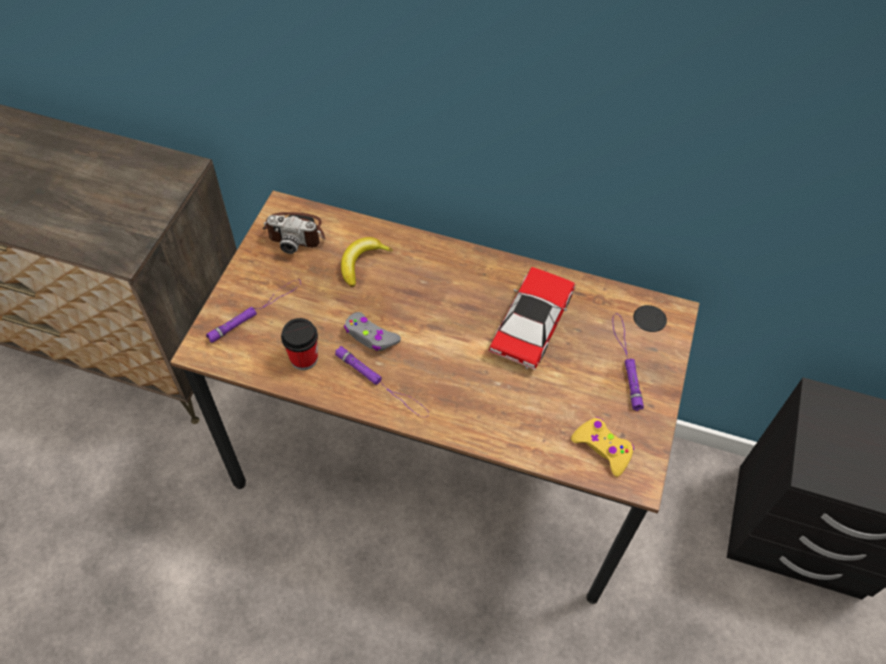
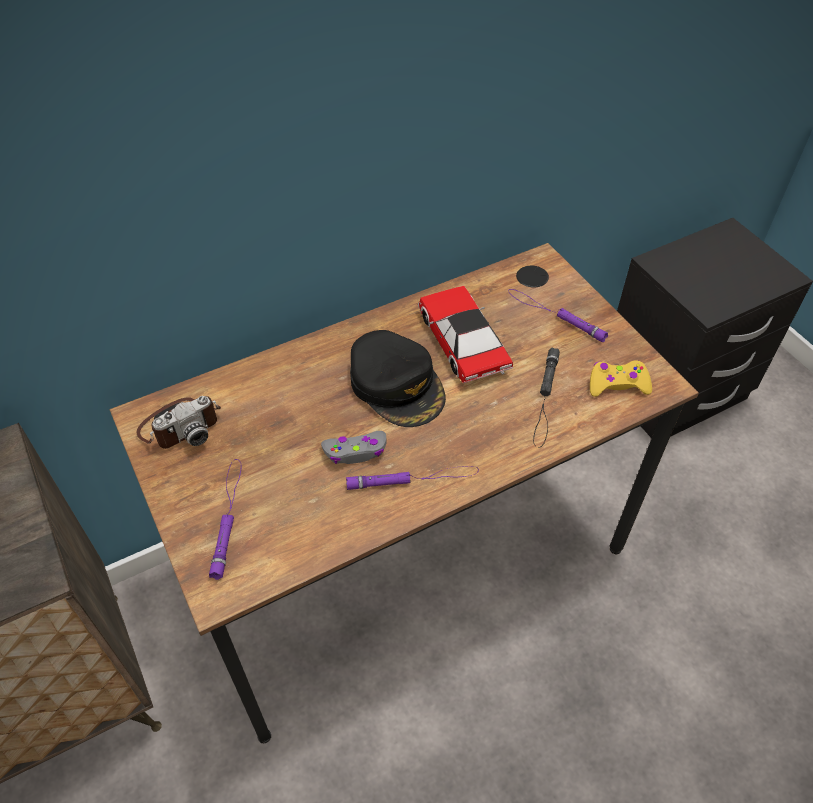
camera: 45 degrees left, 5 degrees down
(304, 358) = (323, 516): cup -> none
(361, 263) = (273, 403): banana -> none
(450, 316) = (397, 385): none -> black cap
(535, 412) = (545, 399): none -> black flashlight

